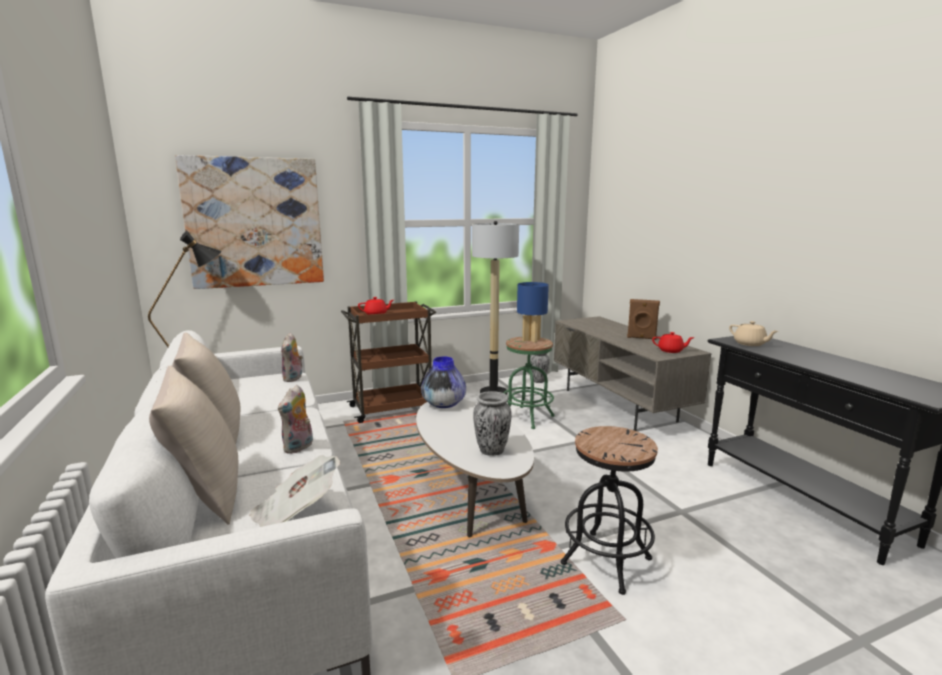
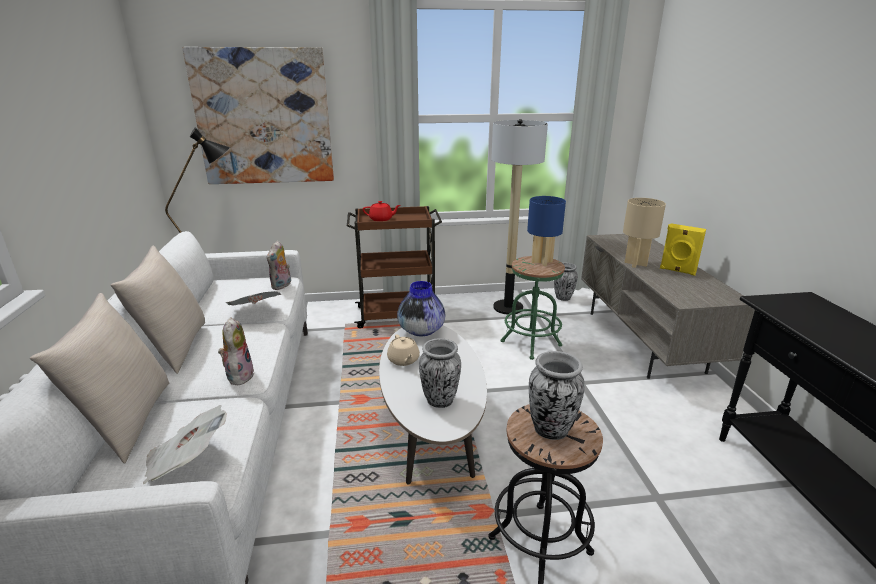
camera: 15 degrees right, 10 degrees up
(281, 399) = (256, 311): none -> newspaper
(299, 447) = (239, 375): plush toy -> plush toy turned 135 degrees clockwise
(606, 336) = (635, 264): none -> beige table lamp
(613, 442) = (550, 431): none -> vase
(641, 338) = (677, 271): brown speaker -> yellow speaker
(671, 351) = (705, 295): red teapot -> none
(750, 344) = (794, 311): beige teapot -> beige teapot (403, 360)

